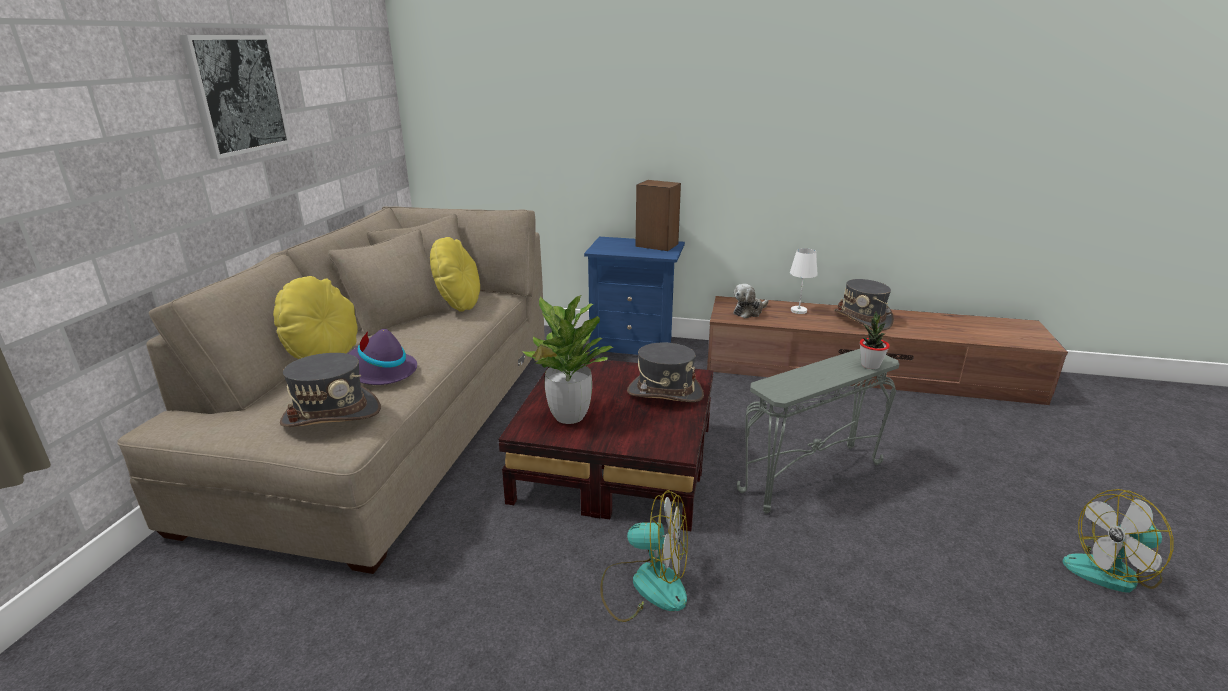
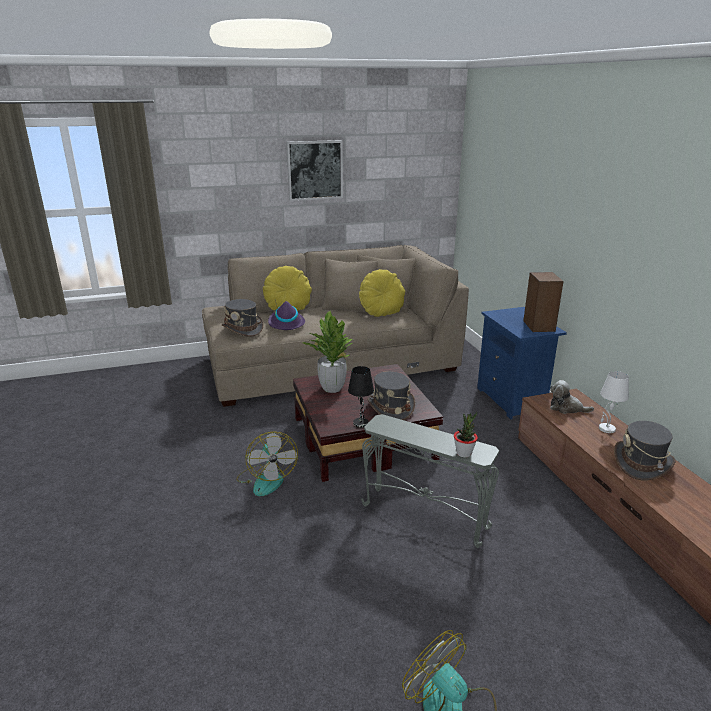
camera: 60 degrees right, 0 degrees up
(686, 423) = (361, 423): none -> black table lamp

